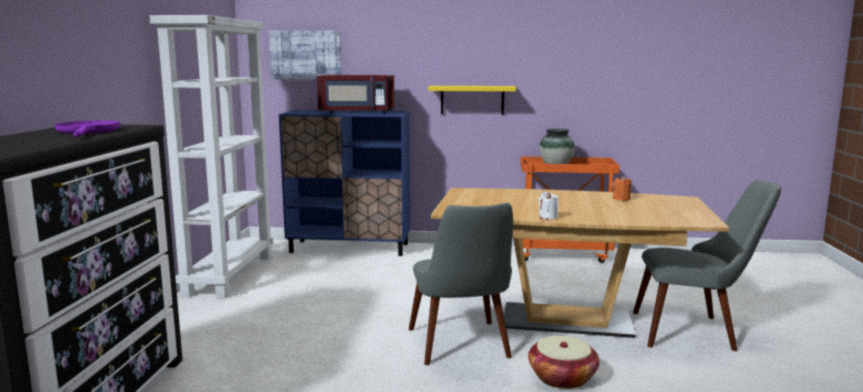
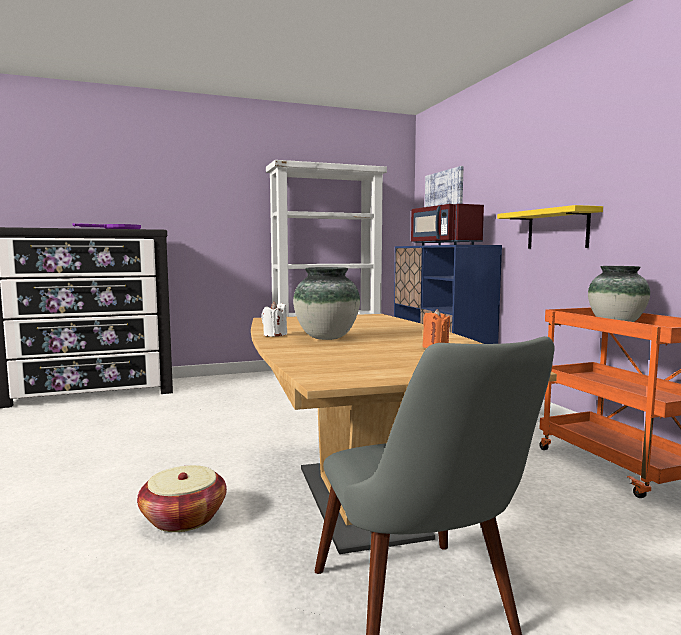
camera: 65 degrees right, 5 degrees down
(463, 349) = (235, 461): grey chair -> none
(571, 210) = (326, 338): none -> vase

